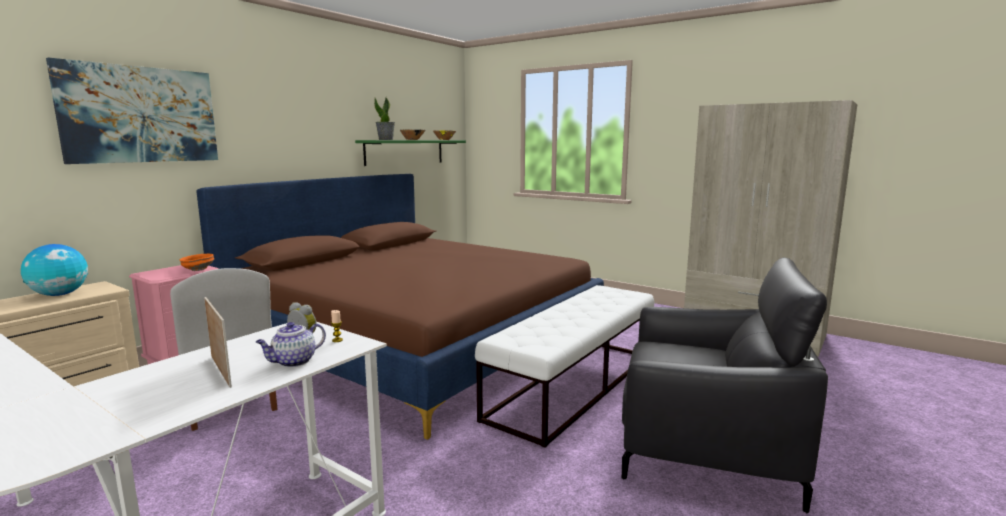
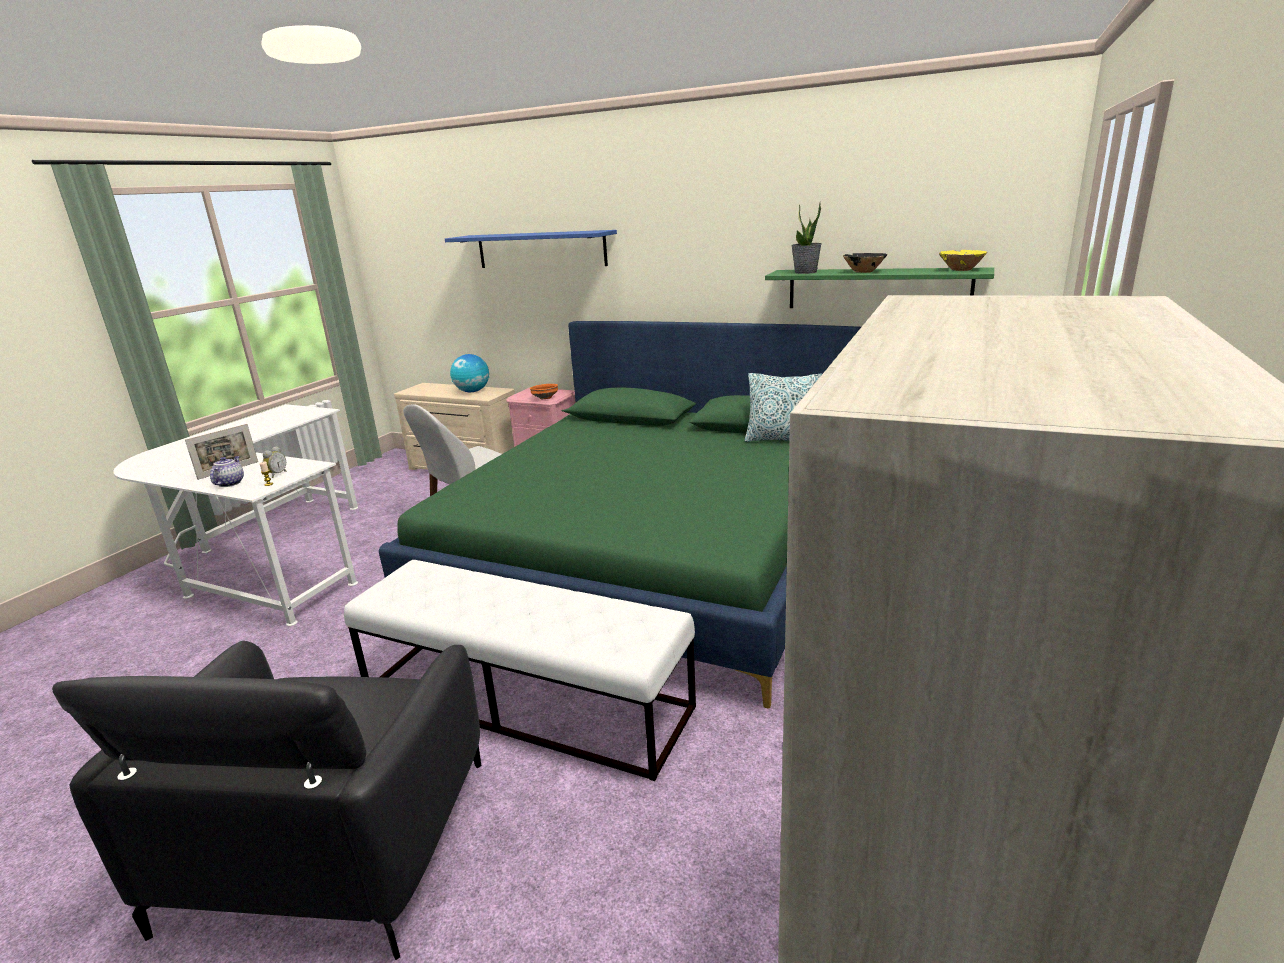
camera: 80 degrees right, 10 degrees up
(140, 115) = (540, 249): picture -> blue shelf
(293, 362) = (230, 483): teapot -> teapot turned 60 degrees clockwise
(416, 339) = (652, 555): brown bed -> green bed
(422, 242) = (782, 440): none -> pillow

